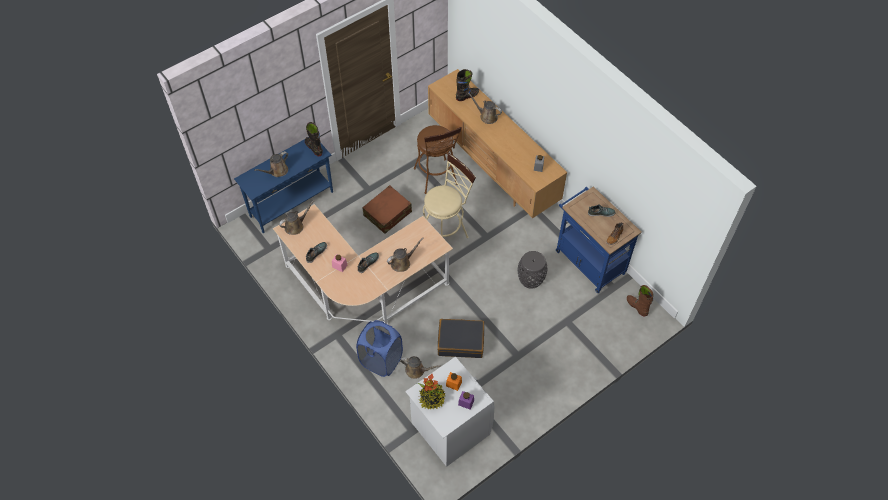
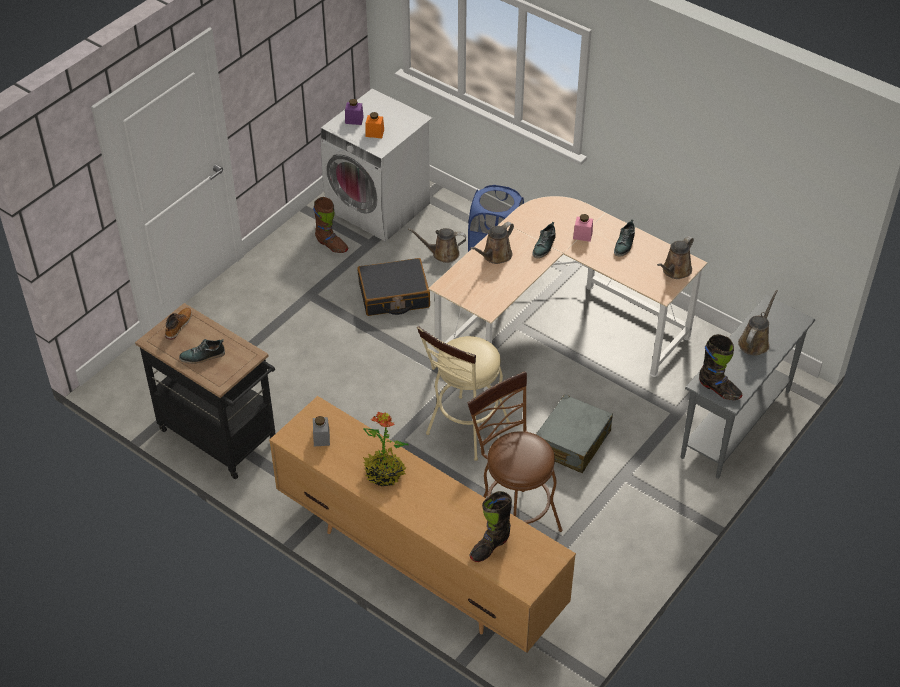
camera: 165 degrees right, 10 degrees down
(292, 203) = (736, 425): blue console table -> grey console table
(388, 214) = (572, 442): brown suitcase -> grey suitcase
(432, 398) = (396, 116): potted plant -> potted plant (384, 473)
(487, 116) = (439, 512): brown watering can -> none
(530, 279) = (310, 393): grey stool -> none
(588, 261) = (221, 437): blue cart -> black cart
(637, 307) = (139, 388): brown boot -> brown boot (331, 245)

